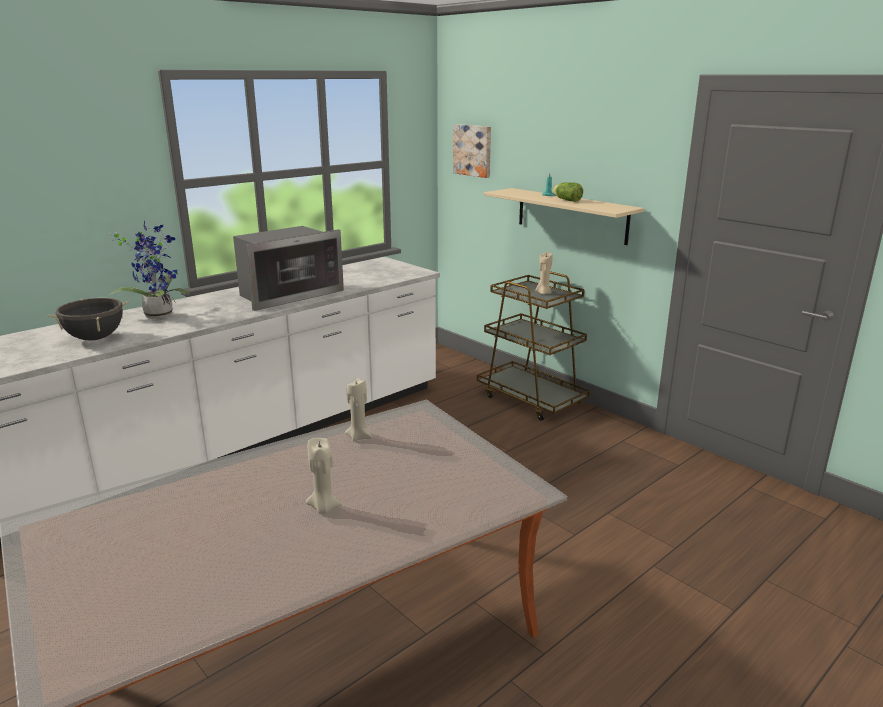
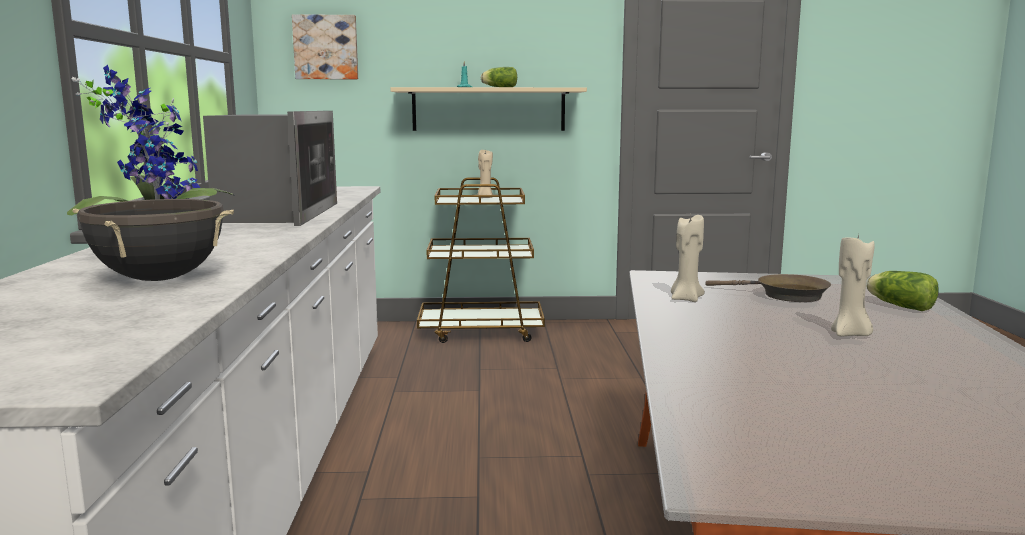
camera: 50 degrees left, 10 degrees down
(416, 464) = (785, 295): none -> brown frying pan
(440, 511) = (898, 305): none -> lettuce

